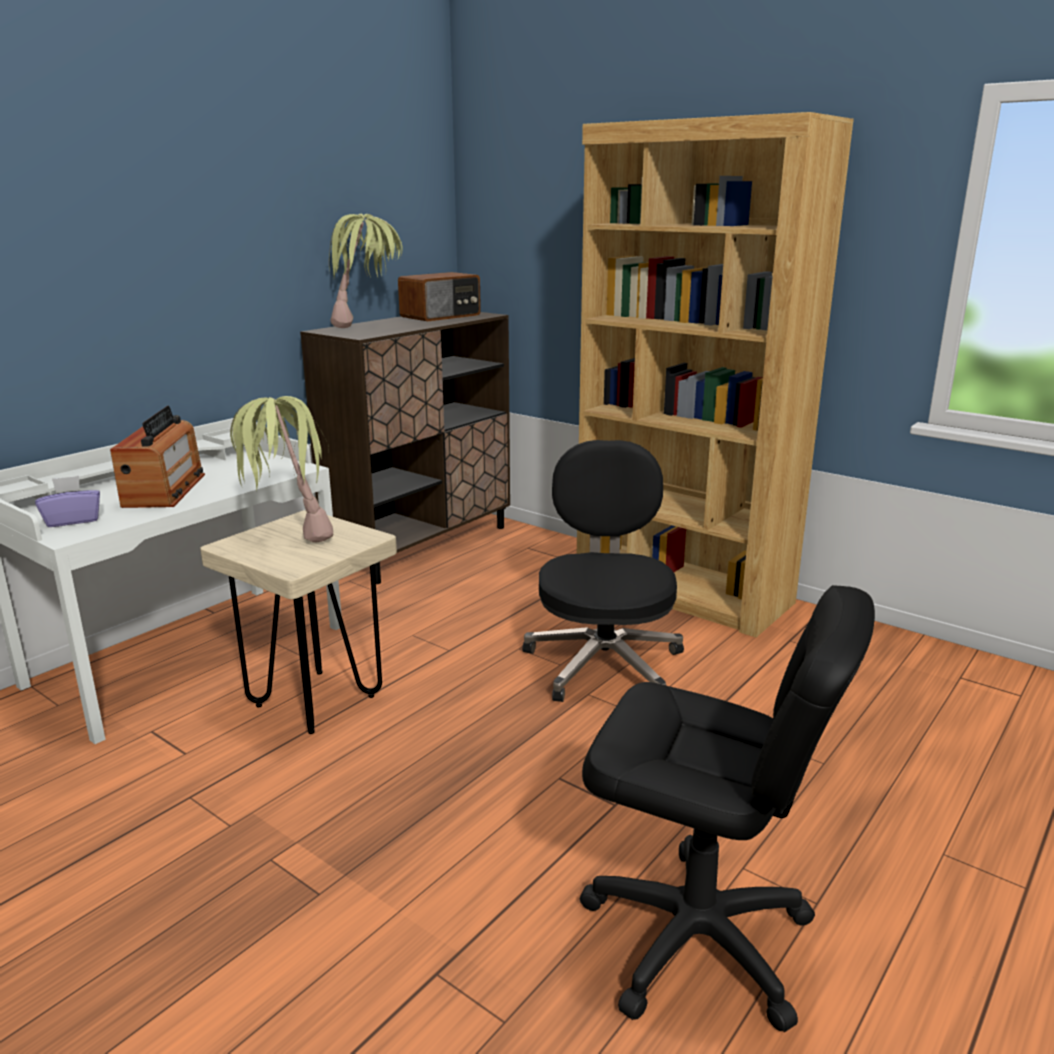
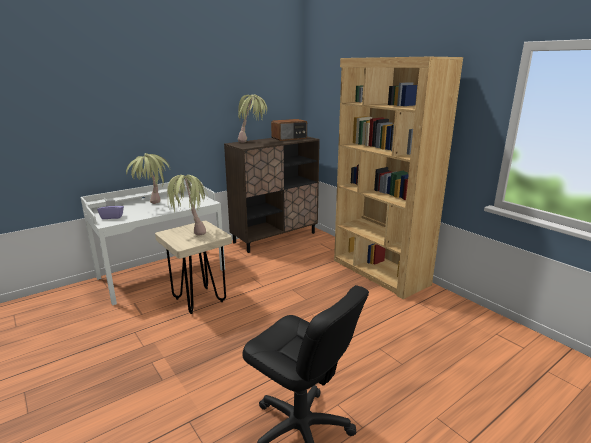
camera: 15 degrees right, 0 degrees up
(164, 490) = (152, 207): radio -> potted plant
(604, 662) = (326, 301): black office chair -> none

